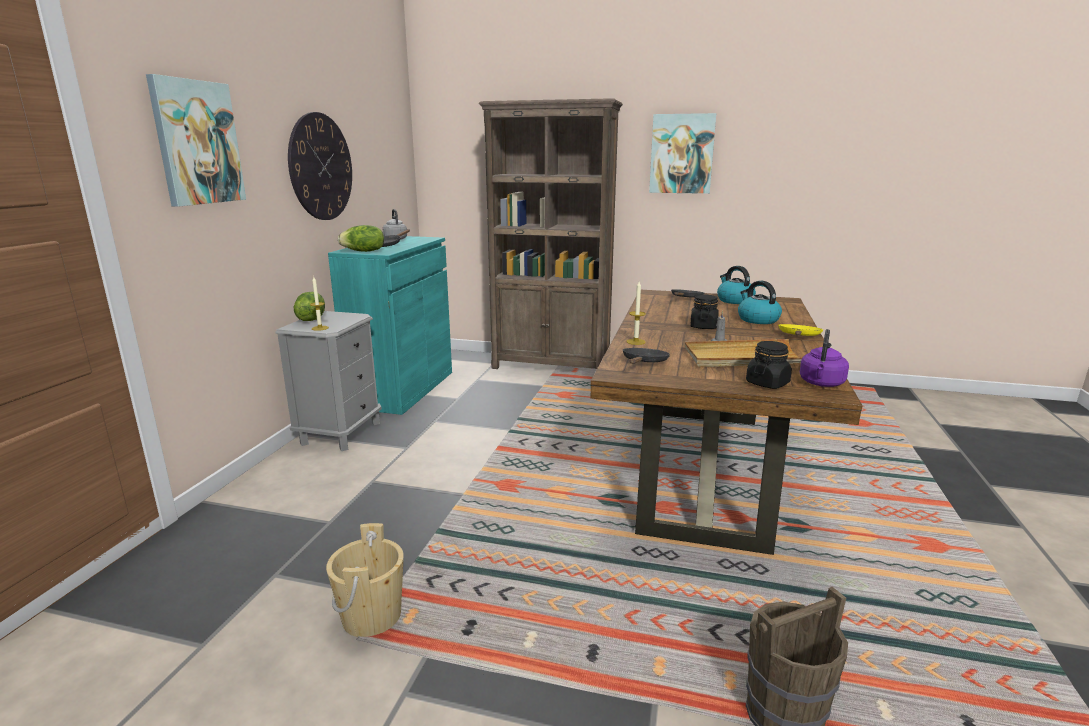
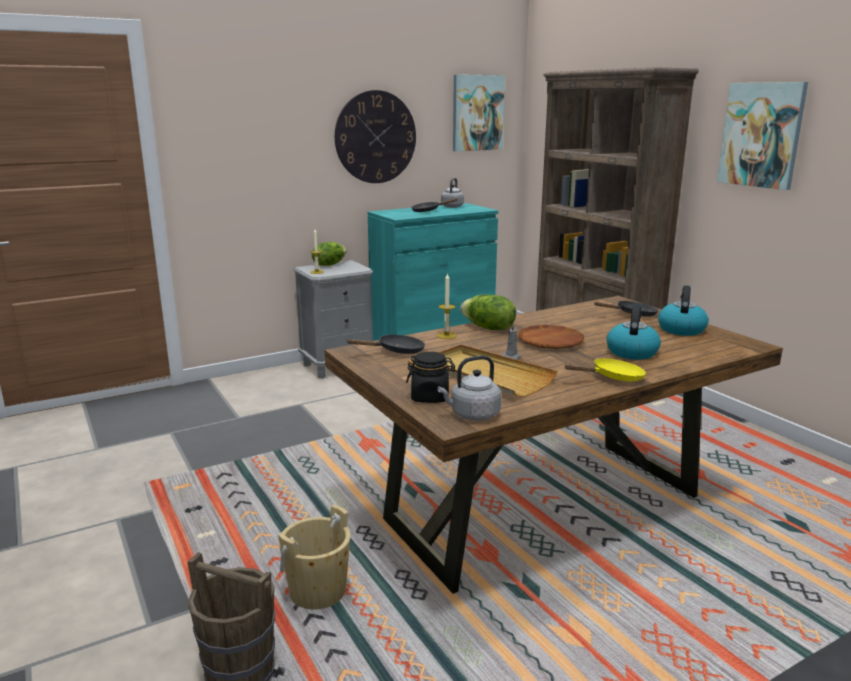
camera: 45 degrees right, 0 degrees up
(197, 143) = (240, 120): picture -> picture (477, 113)
(364, 251) = (391, 214): lettuce -> lettuce (488, 328)
(372, 616) = (169, 476): beige bucket -> beige bucket (318, 592)
(703, 326) = (550, 342): black jar -> brown plate
(821, 384) = (472, 415): purple kettle -> grey kettle

